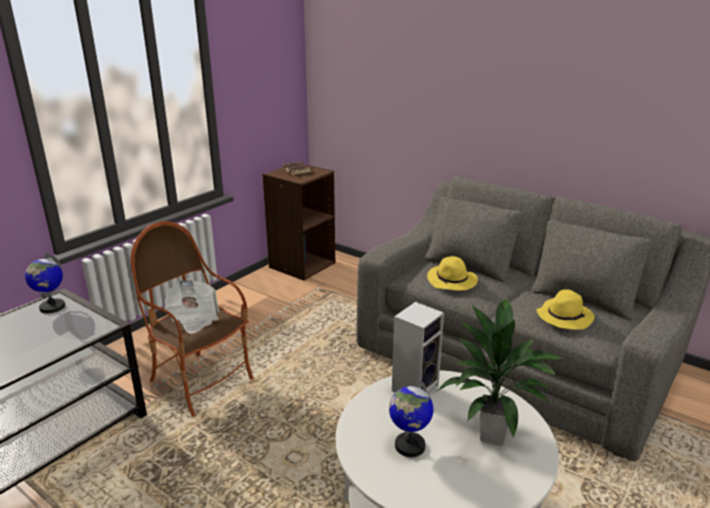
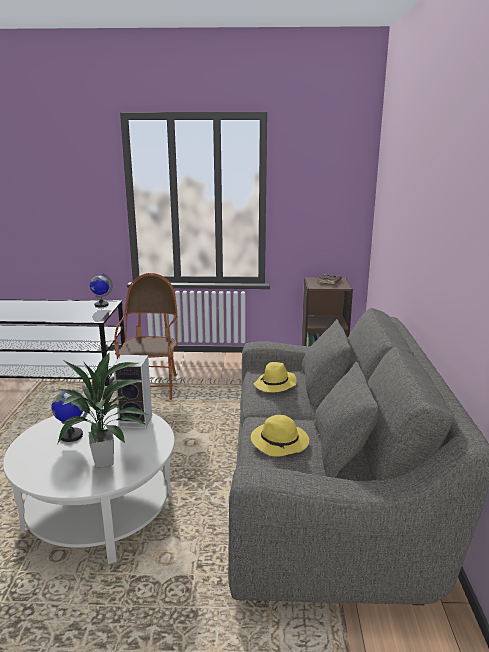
camera: 55 degrees right, 5 degrees down
(193, 318) = (155, 342): newspaper -> none

